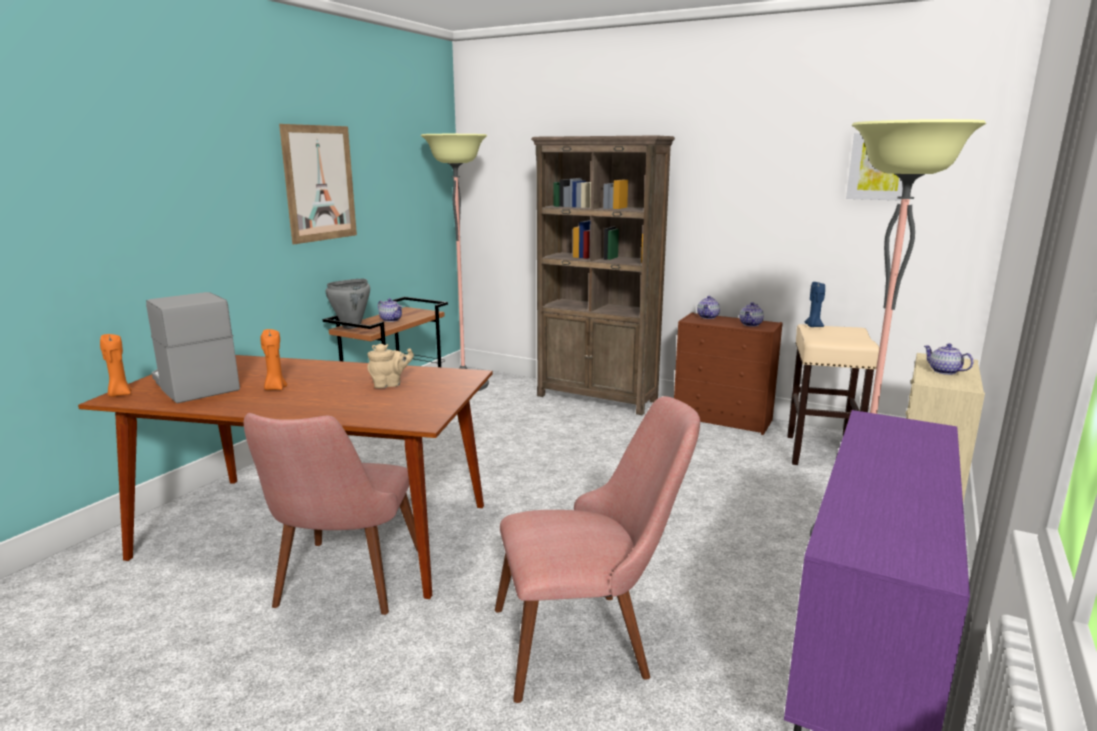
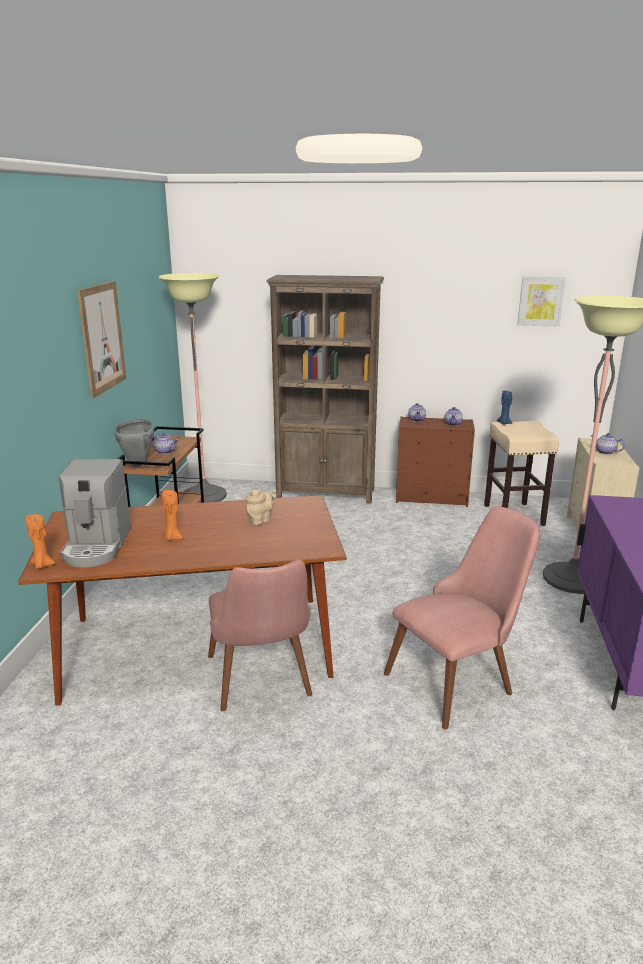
camera: 20 degrees left, 5 degrees up
(194, 385) = (97, 546): coffee machine -> coffee machine turned 120 degrees counterclockwise

